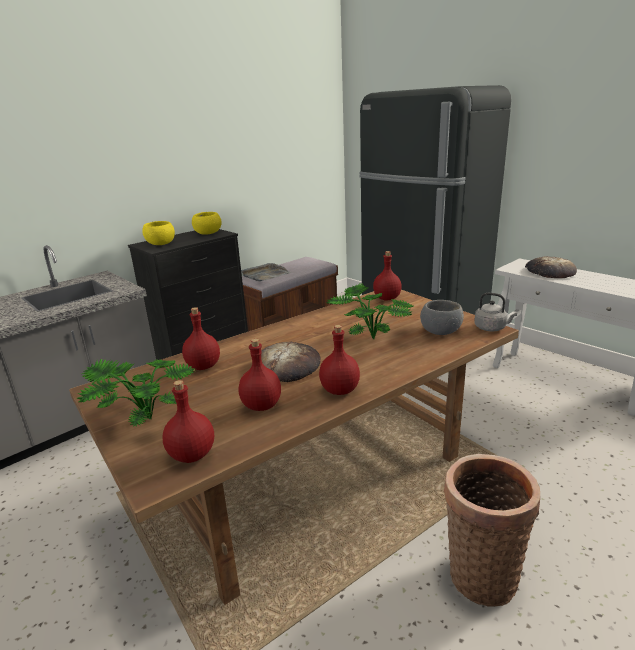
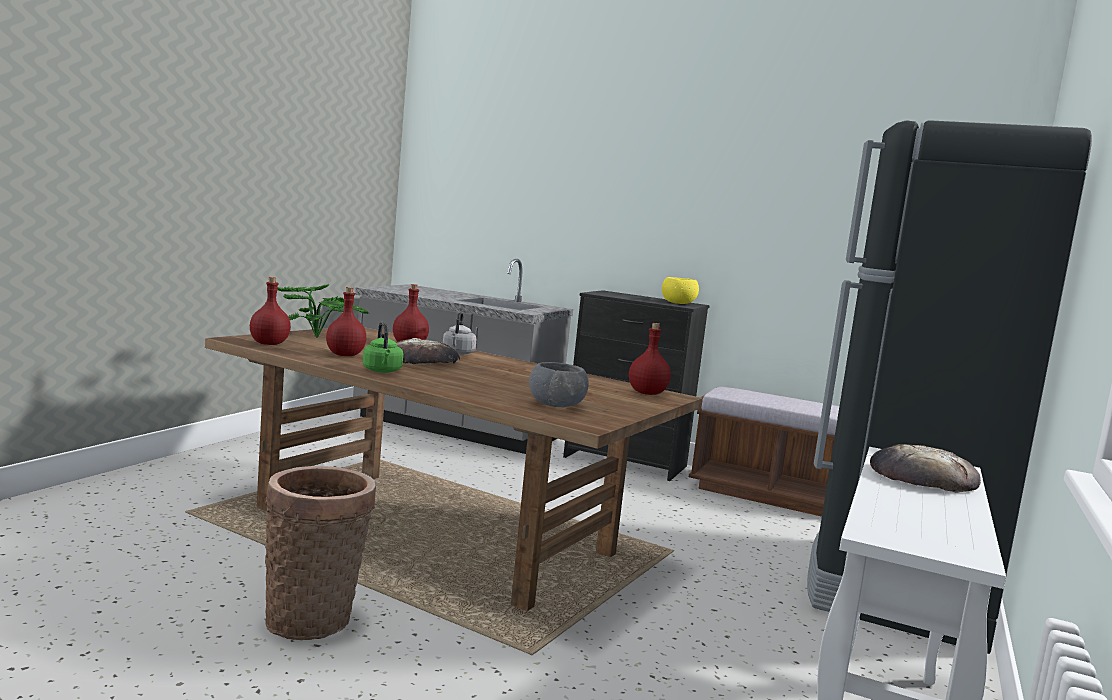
camera: 65 degrees right, 15 degrees down
(161, 244) = (616, 294): yellow bowl -> none
(264, 275) = (747, 392): grey tray -> none
(340, 390) = (382, 371): red bottle -> green kettle
(371, 337) = (514, 383): potted plant -> none
(491, 328) = (590, 424): grey kettle -> grey kettle (458, 353)

